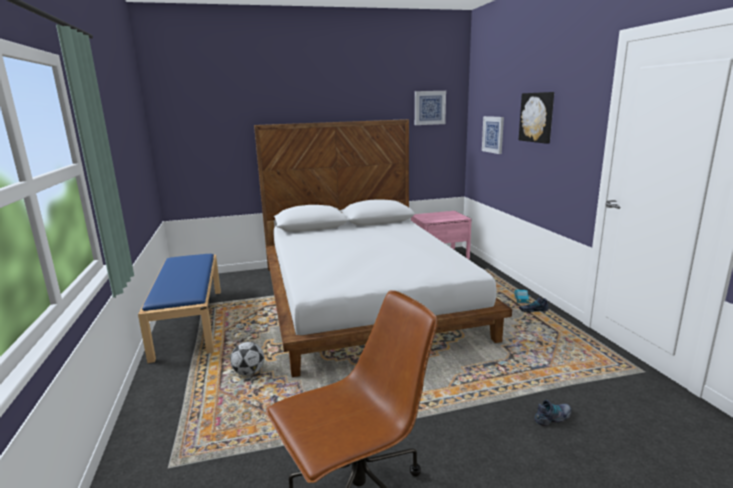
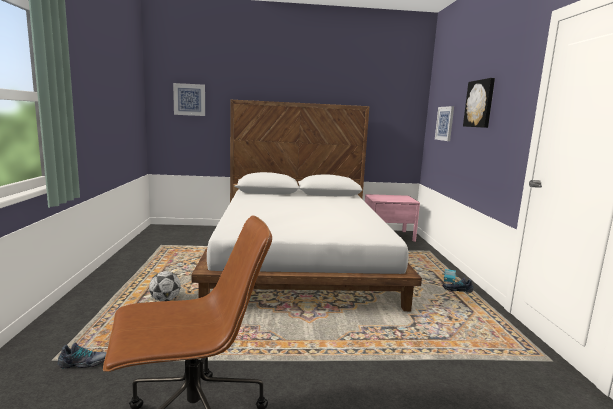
camera: 10 degrees right, 5 degrees down
(189, 321) = (142, 255): blue bench -> none
(429, 107) = (391, 98): picture -> picture (189, 99)
(553, 418) = (429, 385): shoe -> shoe (83, 363)

